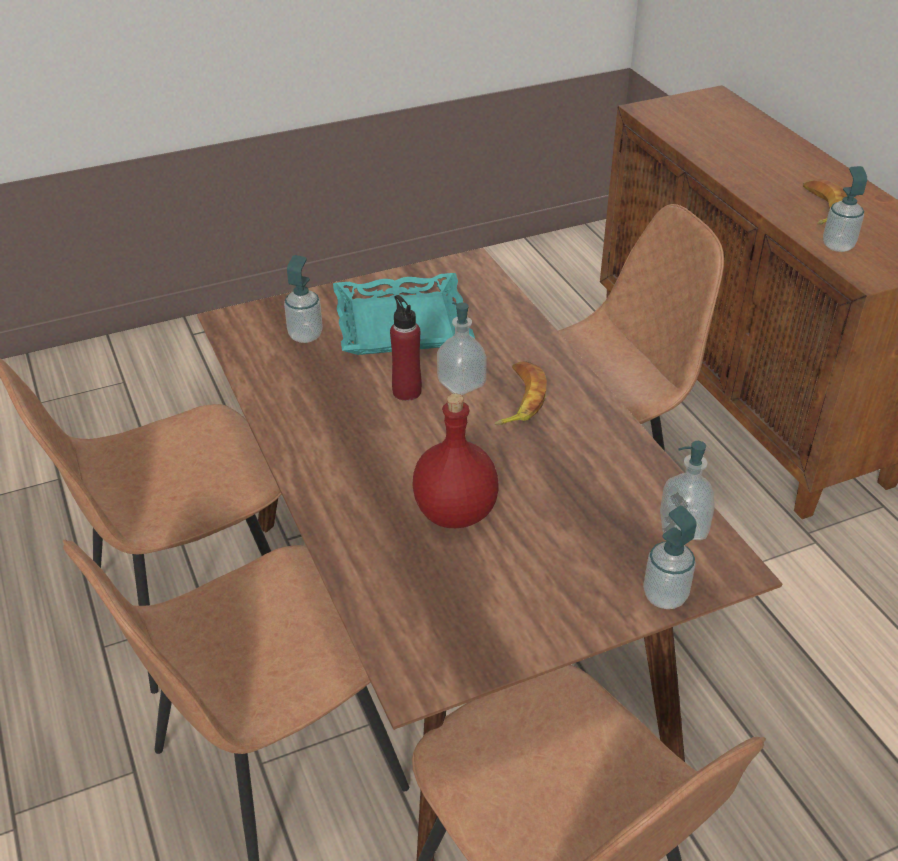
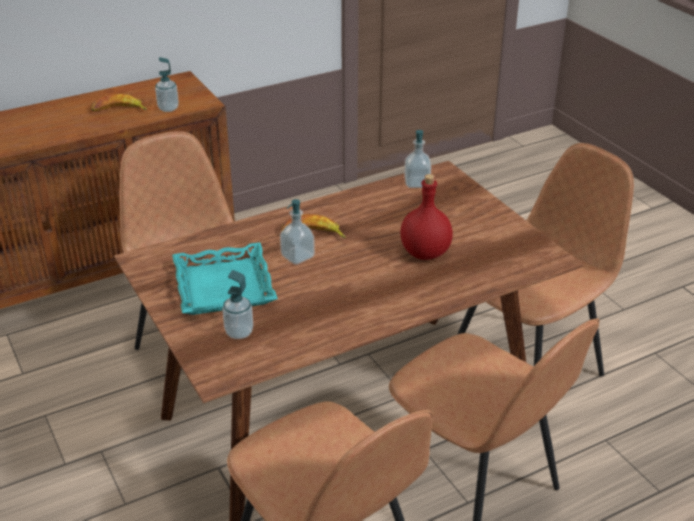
camera: 95 degrees left, 5 degrees down
(407, 391) = (308, 278): red bottle -> none
(665, 596) = (468, 189): soap dispenser -> none

